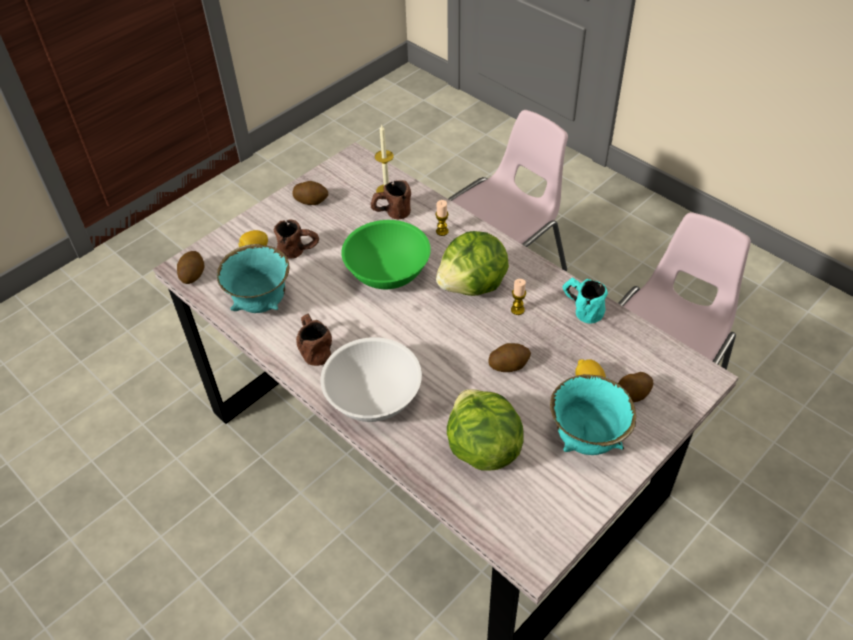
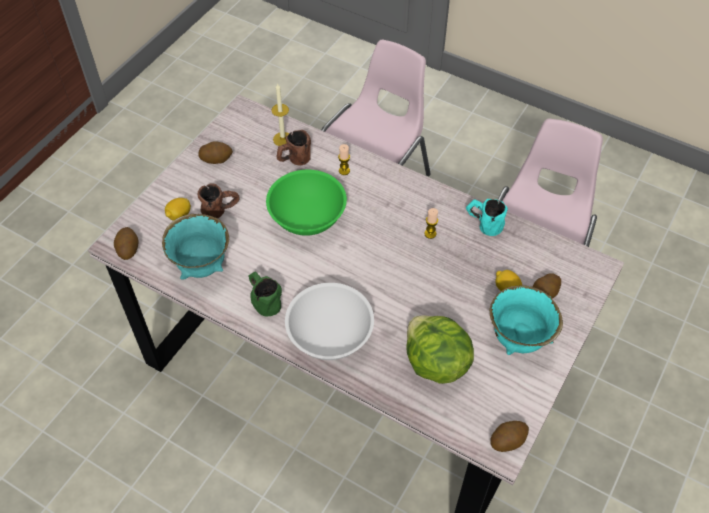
camera: 15 degrees left, 5 degrees up
(314, 348) = (263, 300): brown mug -> green mug
(473, 286) = (386, 218): lettuce -> none
(509, 365) = (436, 285): potato -> potato (507, 440)

